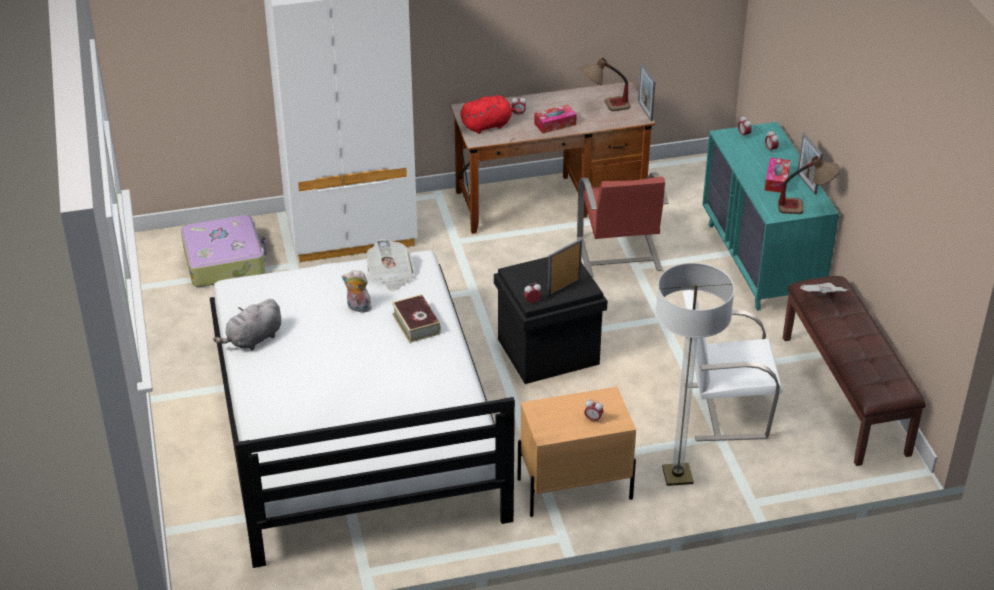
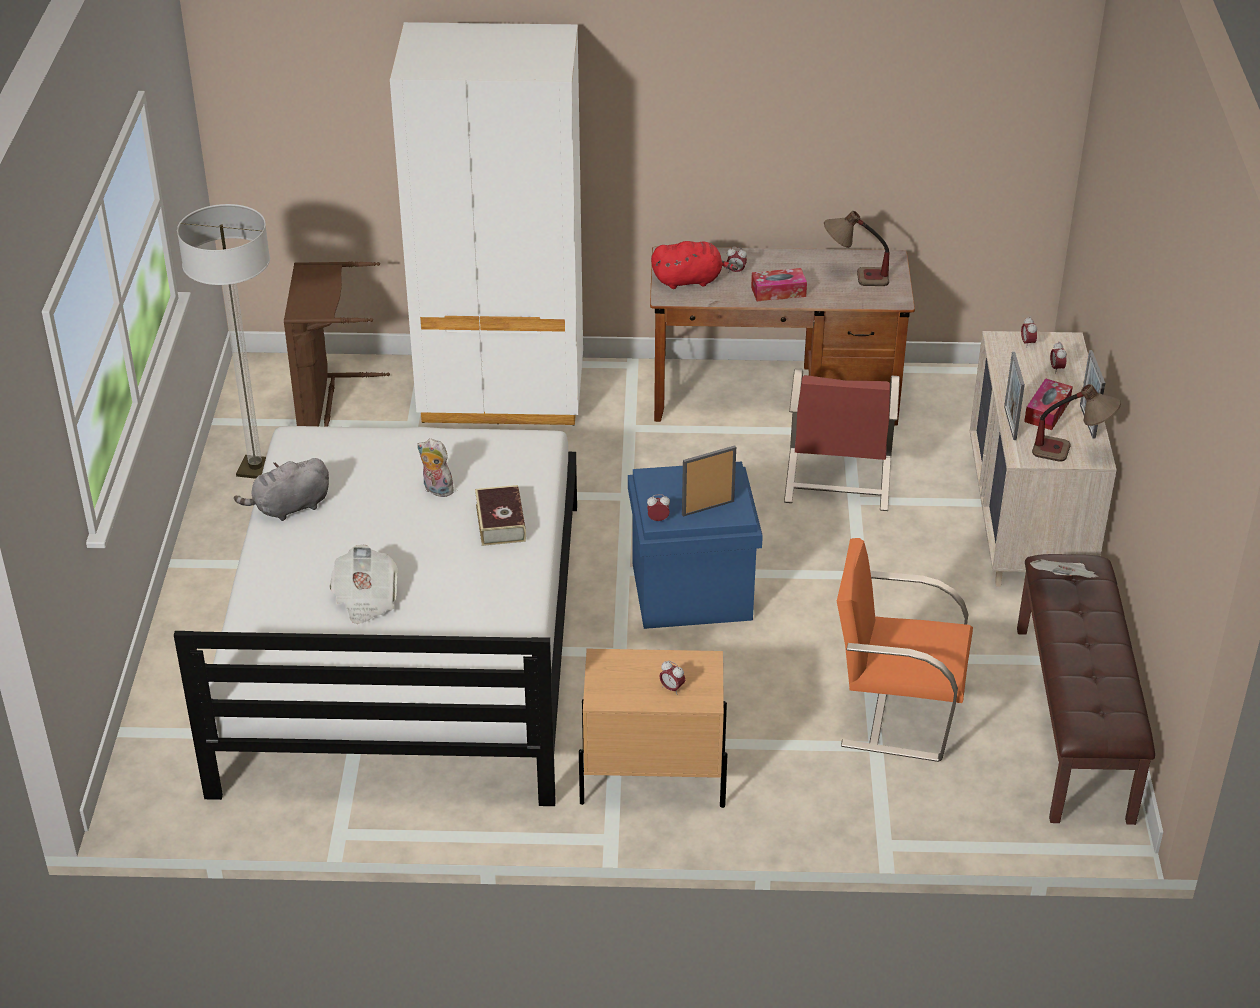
camera: 15 degrees right, 0 degrees up
(225, 261) = (331, 406): suitcase -> brown laundry basket
(391, 275) = (495, 455): newspaper -> newspaper (365, 599)
(547, 352) = (690, 592): black storage box -> blue storage box
(645, 111) = (906, 292): picture frame -> picture frame (1010, 423)
(677, 475) = (797, 788): floor lamp -> floor lamp (256, 469)
(723, 410) = (895, 712): white chair -> orange chair
(760, 262) = (1027, 523): turquoise dresser -> beige dresser

